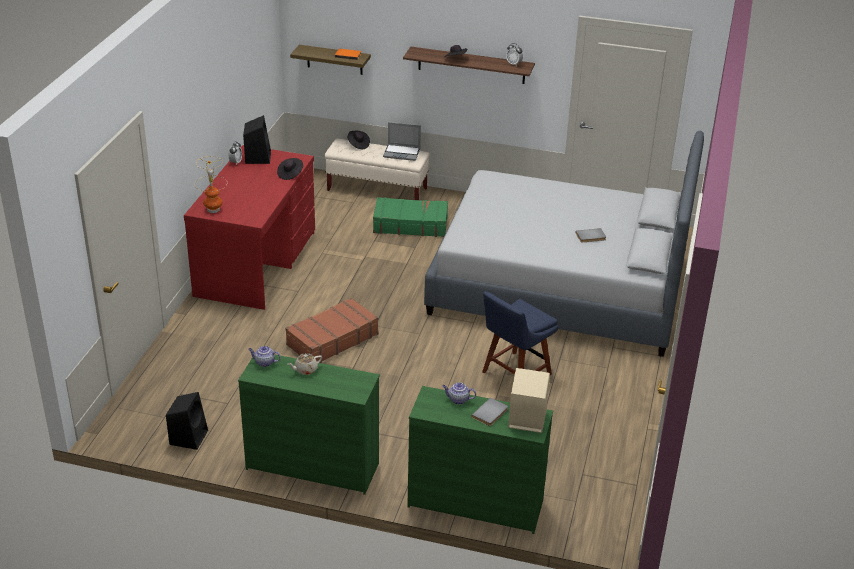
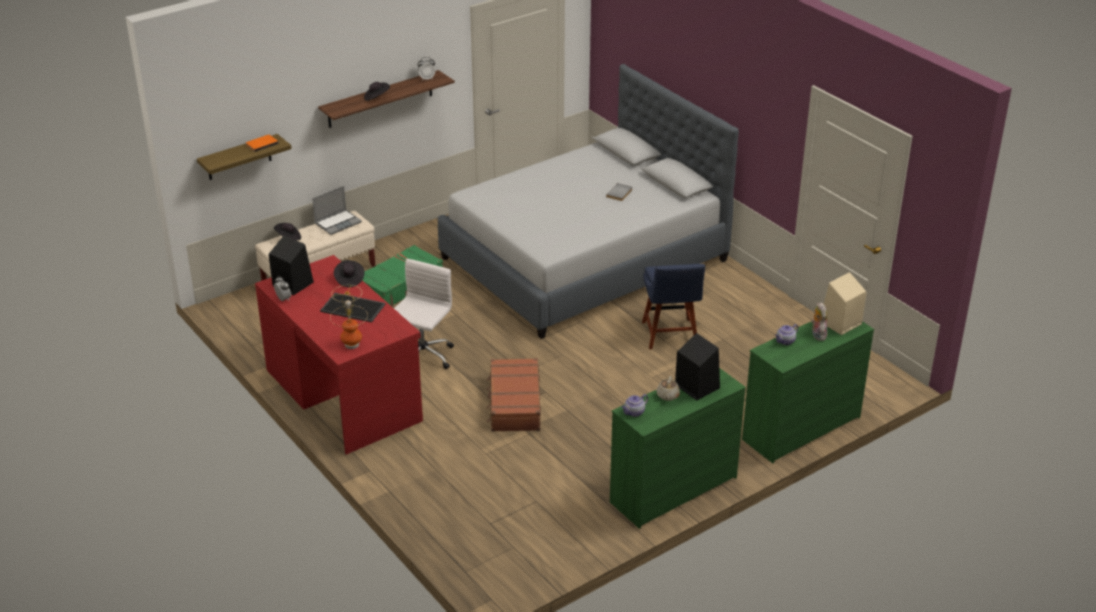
camera: 50 degrees left, 0 degrees up
(189, 436) = (558, 543): black speaker -> black speaker (696, 386)
(258, 191) = (354, 307): none -> tray
(339, 273) = (422, 356): none -> white office chair
(491, 413) = (817, 335): grey book -> plush toy

